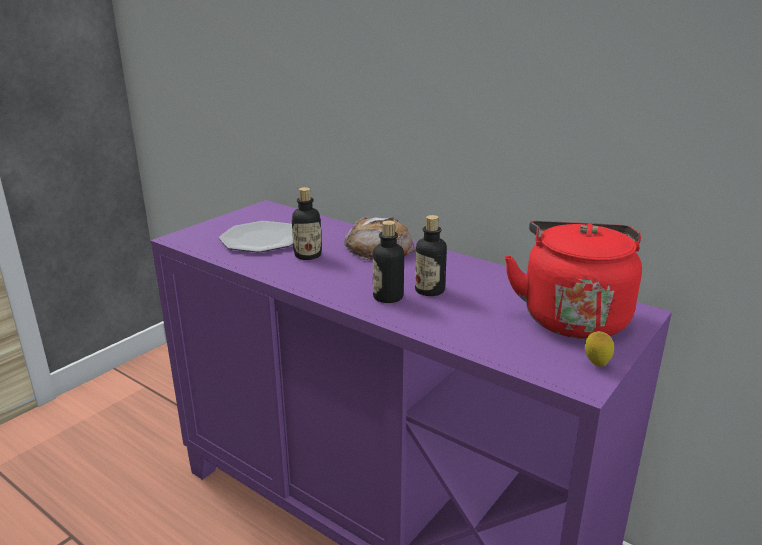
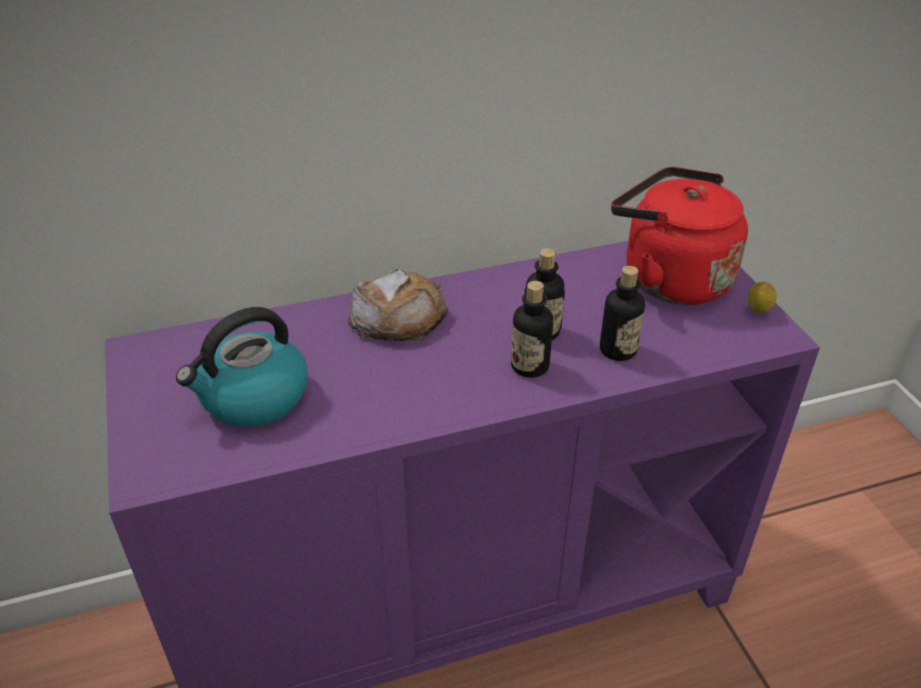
camera: 55 degrees left, 15 degrees up
(261, 239) = (253, 398): plate -> kettle
(308, 255) = (355, 378): bottle -> bottle (618, 350)

